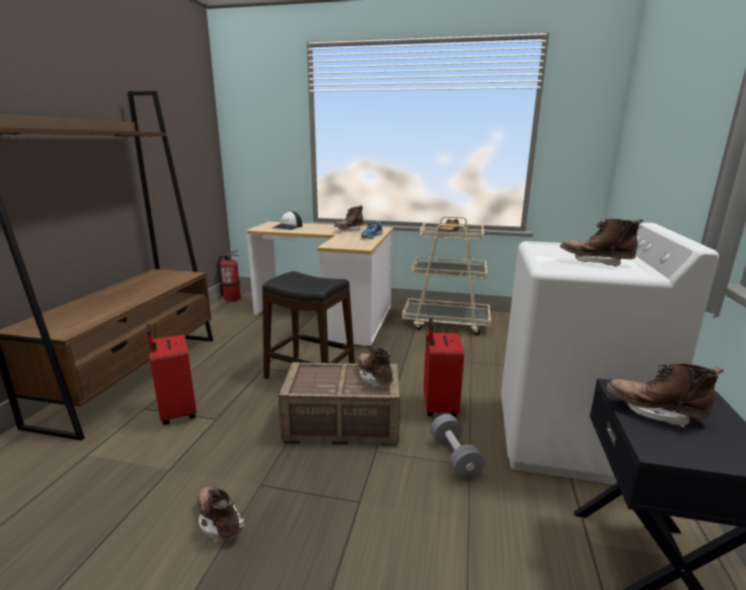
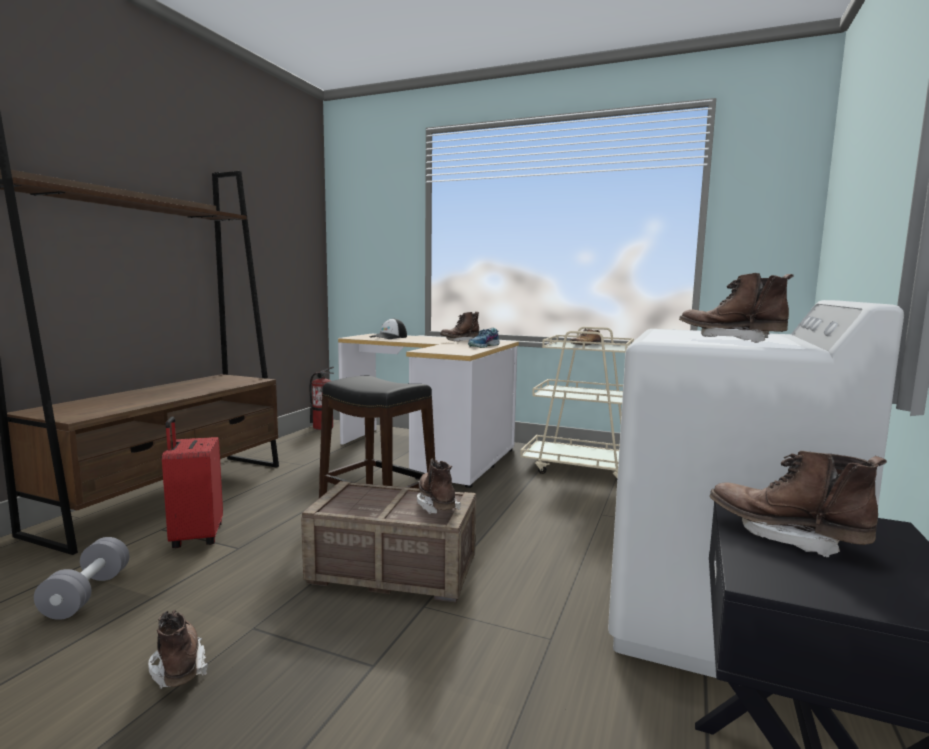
camera: 10 degrees right, 10 degrees down
(438, 407) = (533, 562): red suitcase -> none
(454, 457) = (533, 627): grey dumbbell -> grey dumbbell (87, 594)

